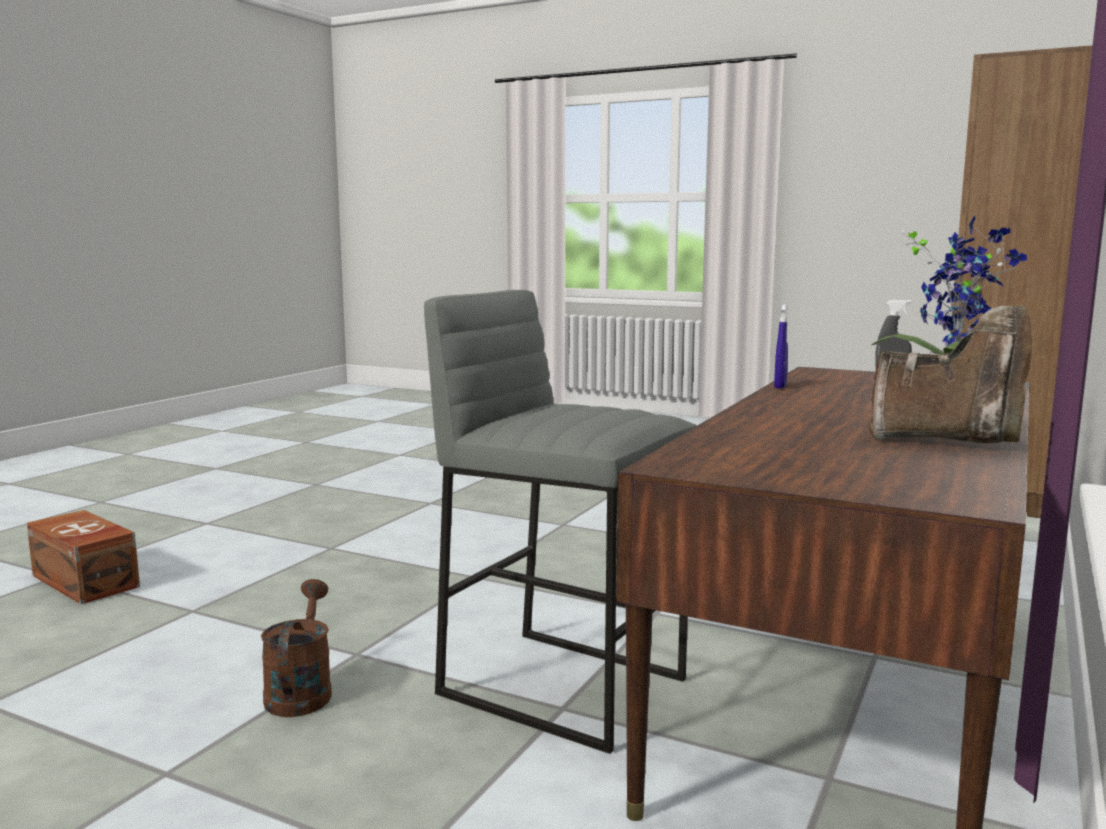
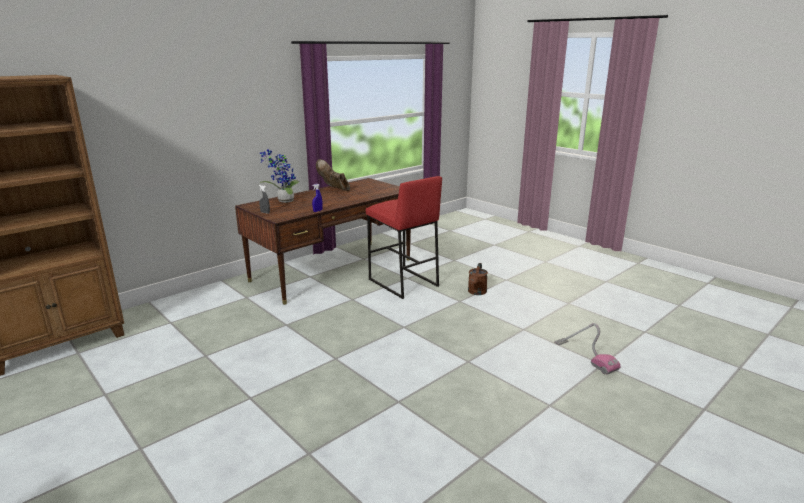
camera: 160 degrees left, 10 degrees up
(84, 582) = (585, 356): brown storage box -> vacuum cleaner
(564, 685) = (402, 283): grey stool -> red stool

